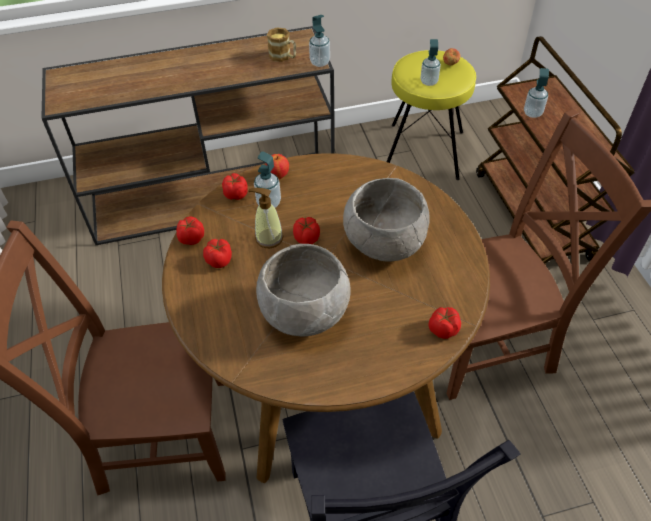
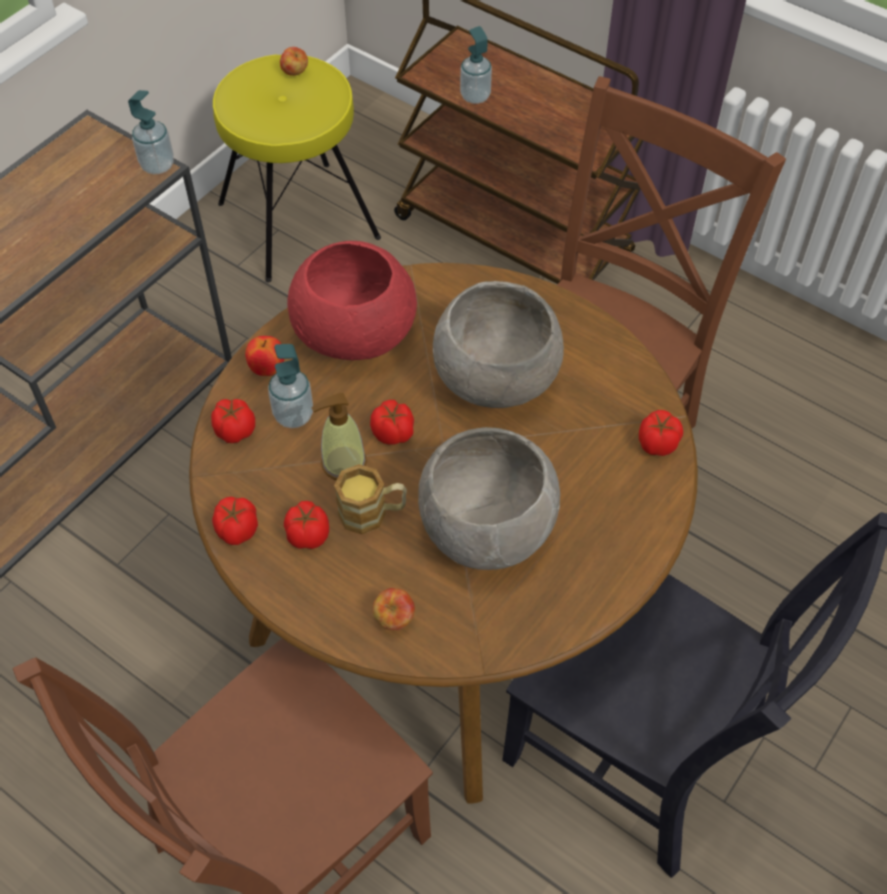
camera: 40 degrees left, 5 degrees up
(217, 325) = (394, 618): none -> apple
(283, 57) = (92, 183): mug -> mug (372, 513)
(336, 183) = (356, 334): none -> red bowl
(429, 82) = (290, 115): soap dispenser -> none

